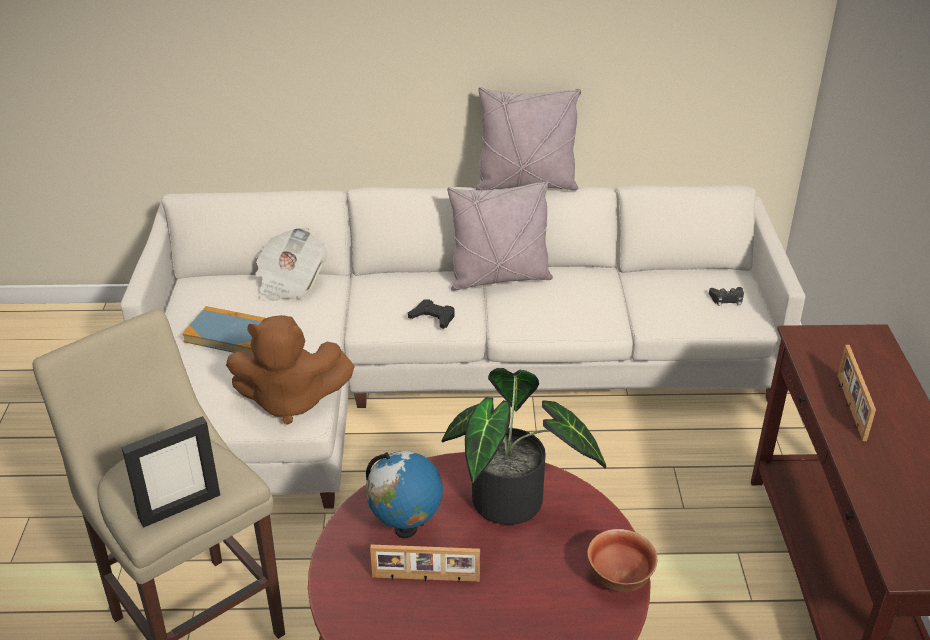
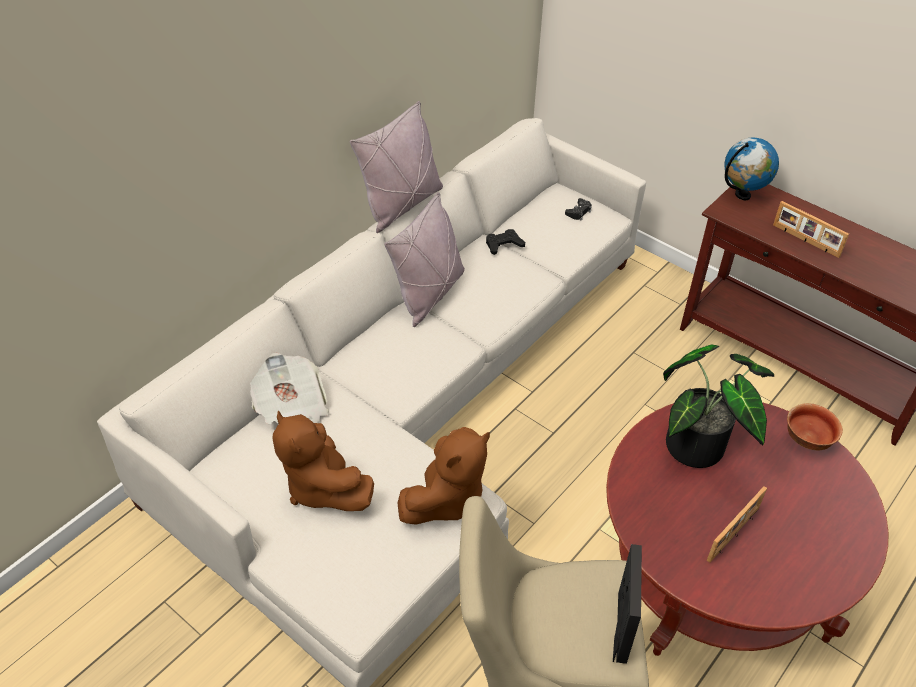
camera: 50 degrees left, 10 degrees up
(232, 335) = (322, 486): book -> brown plush toy
(405, 529) = (677, 515): globe -> globe (742, 195)
(433, 317) = (435, 358): black game controller -> black game controller (503, 245)

